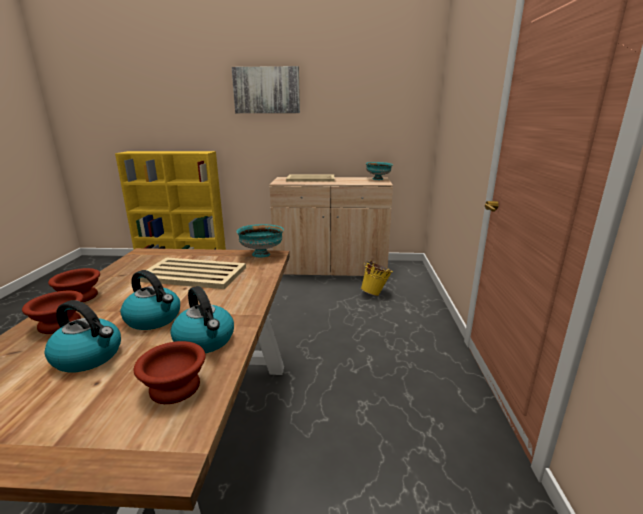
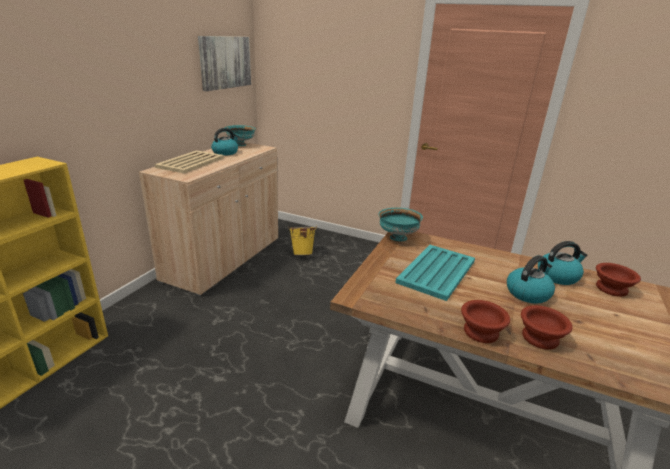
camera: 70 degrees left, 5 degrees up
(89, 356) = (587, 319): kettle -> kettle (225, 152)
(192, 274) = (436, 272): beige tray -> turquoise tray
(266, 90) = (101, 44): picture -> picture (225, 62)

